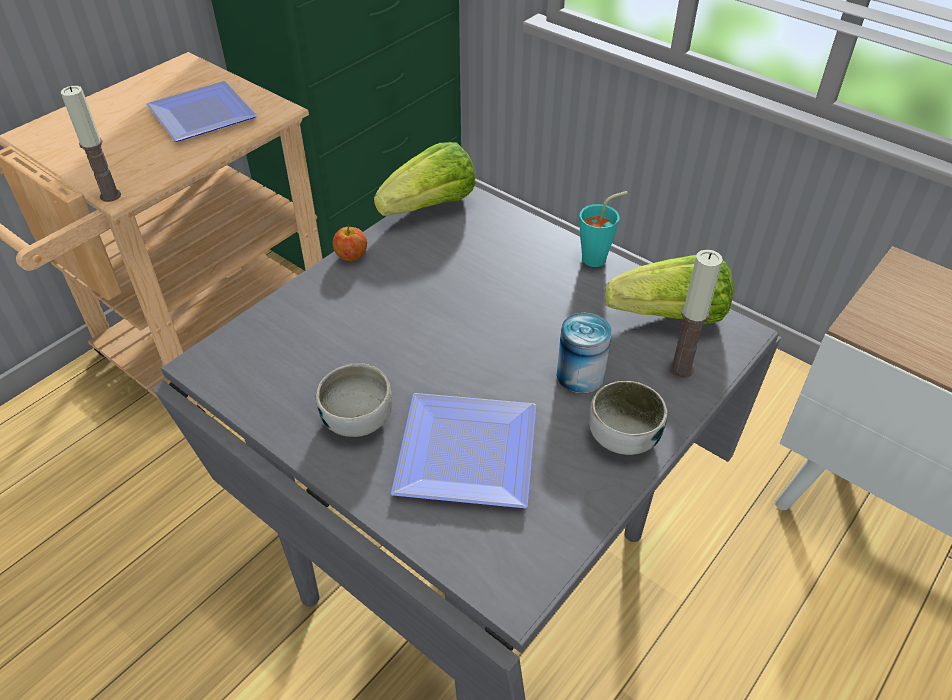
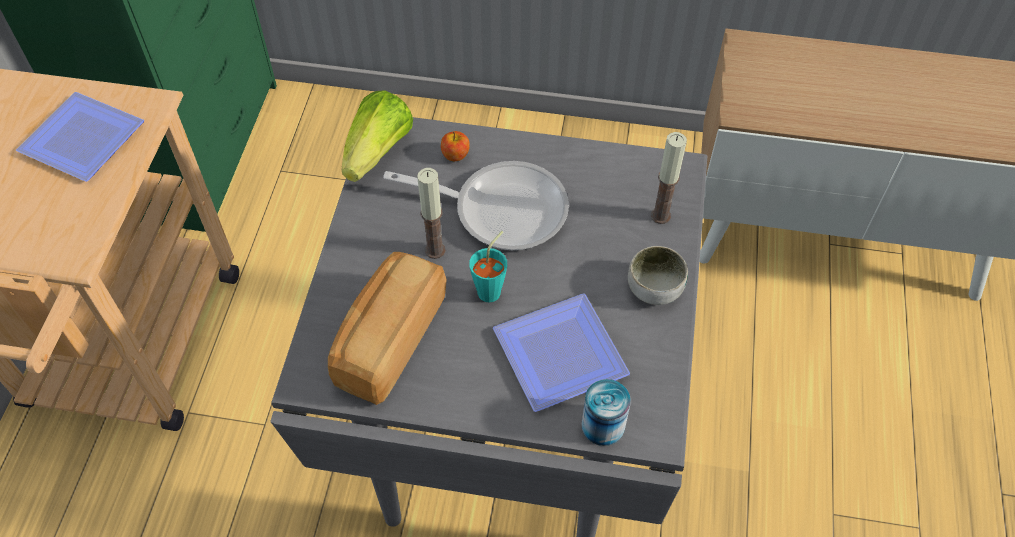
camera: 30 degrees left, 10 degrees up
(110, 195) = (71, 265): candle -> candle (435, 250)
(307, 362) = (388, 340): none -> bread
(351, 256) = (348, 229): apple -> apple (455, 155)
(357, 418) = (462, 366): bowl -> none
(510, 295) = (500, 209): none -> frying pan
(580, 375) = (596, 254): can -> can (603, 425)
(599, 257) = (545, 144): turquoise cup -> turquoise cup (492, 288)
(670, 317) = (628, 175): lettuce -> none

